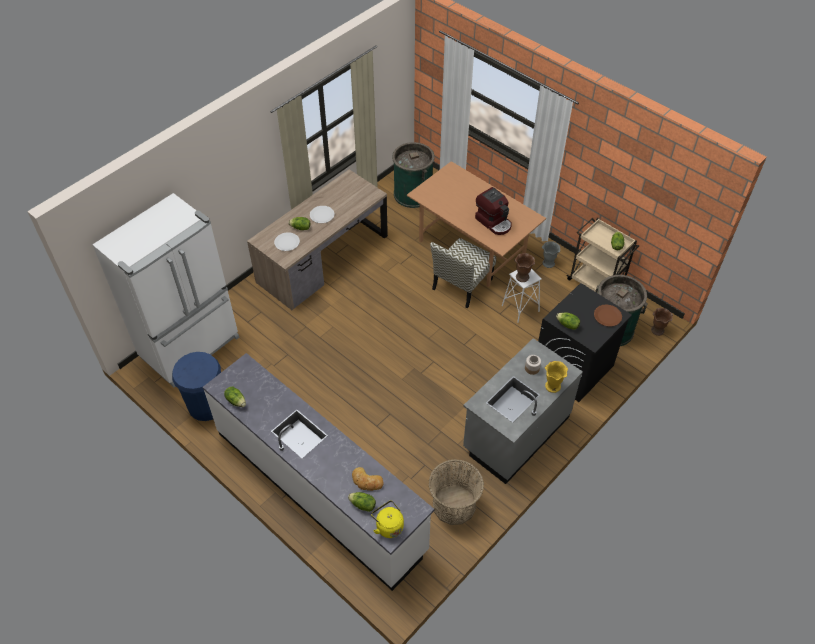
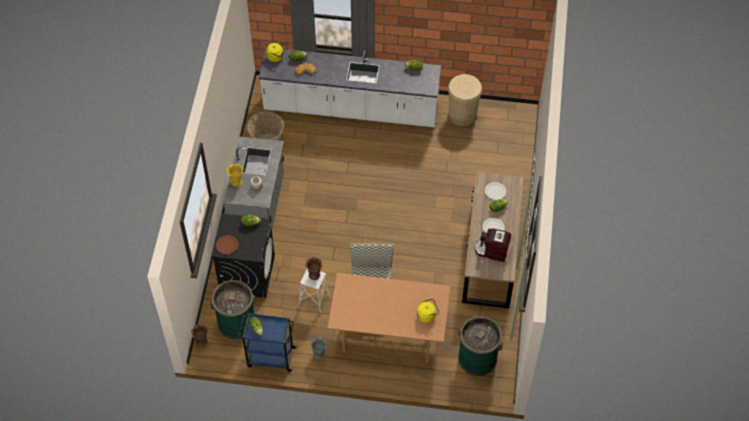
camera: 145 degrees right, 5 degrees up
(191, 348) = (510, 140): white fridge -> none
(207, 405) = (462, 114): blue trash can -> beige trash can
(447, 184) = (427, 315): none -> yellow kettle
(494, 222) = (364, 299): coffee machine -> coffee machine (491, 251)
(596, 284) = (270, 357): beige cart -> blue cart

